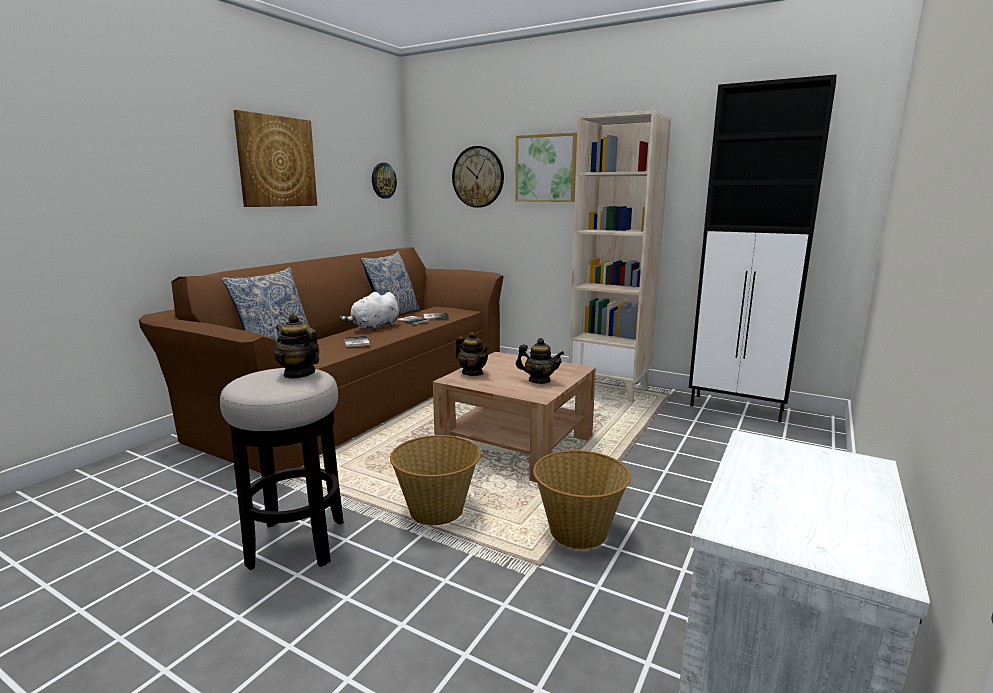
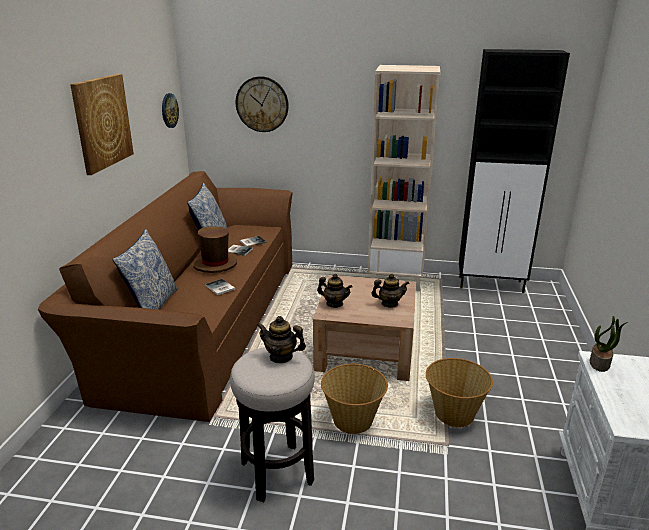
camera: 20 degrees left, 10 degrees up
(374, 327) = (215, 265): white plush toy -> brown hat
(546, 168) = (329, 100): picture -> none
(756, 447) = (600, 363): none -> potted plant

